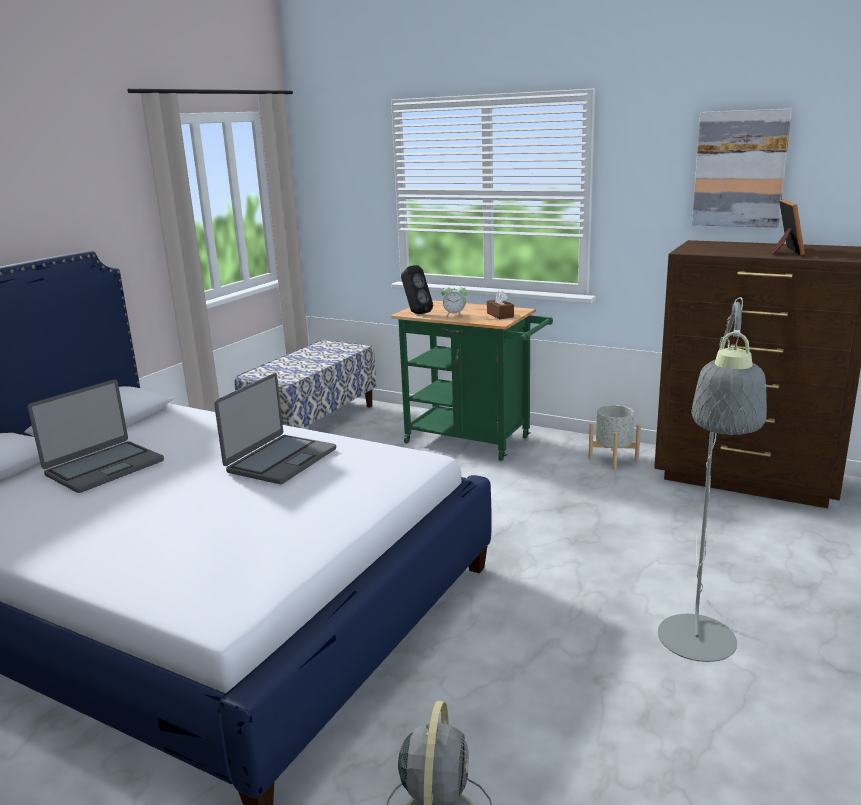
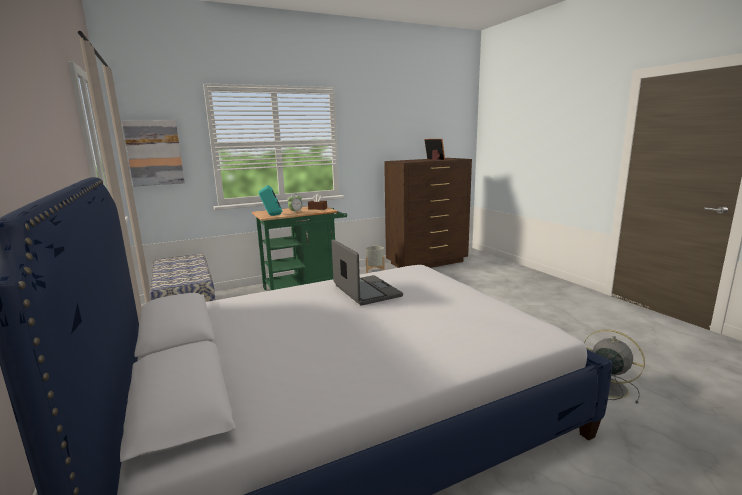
camera: 55 degrees left, 5 degrees down
(104, 467) = (277, 340): laptop -> none
(416, 313) = (271, 215): black speaker -> turquoise speaker
(697, 650) = (529, 307): grey floor lamp -> none
(740, 169) = (399, 128): picture -> picture (154, 153)

